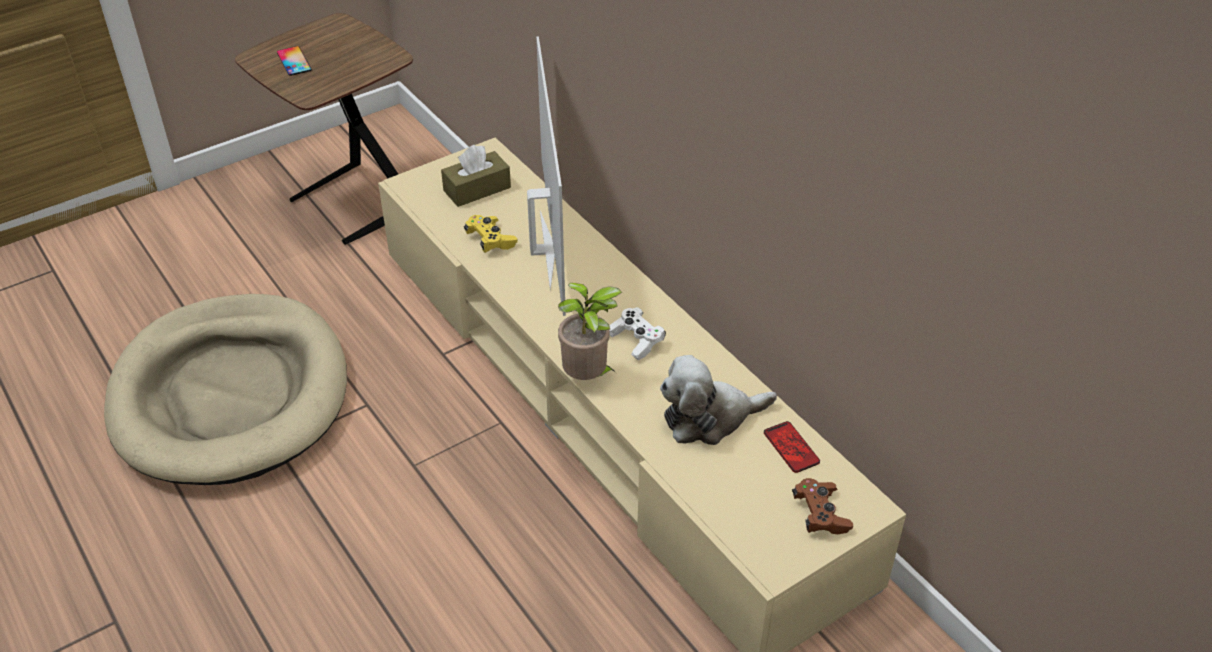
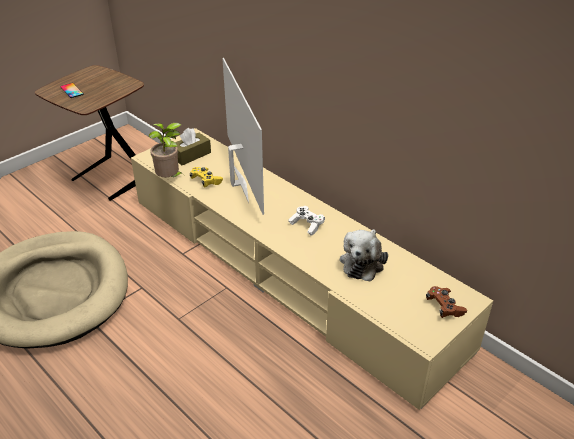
camera: 10 degrees left, 5 degrees down
(588, 378) = (284, 248): potted plant -> potted plant (170, 179)
(709, 418) = (363, 262): plush toy -> plush toy turned 45 degrees counterclockwise
(791, 448) = (415, 272): phone -> none

